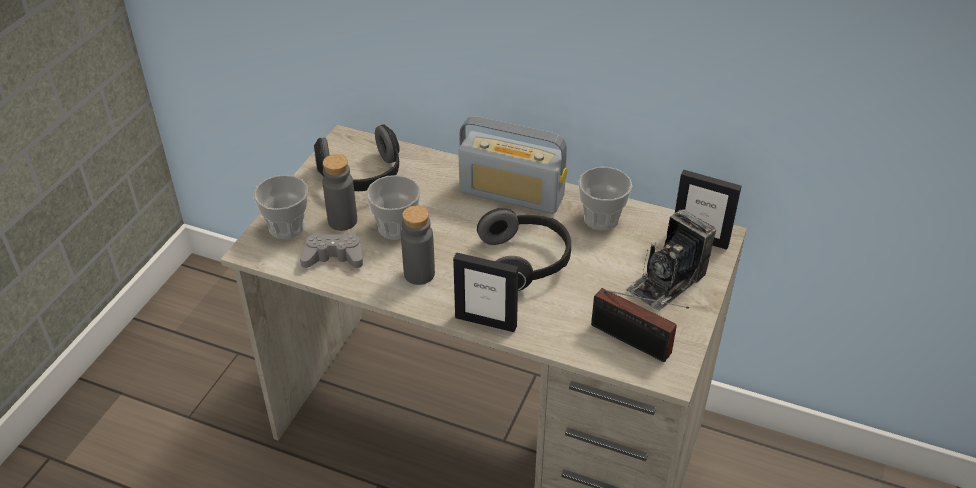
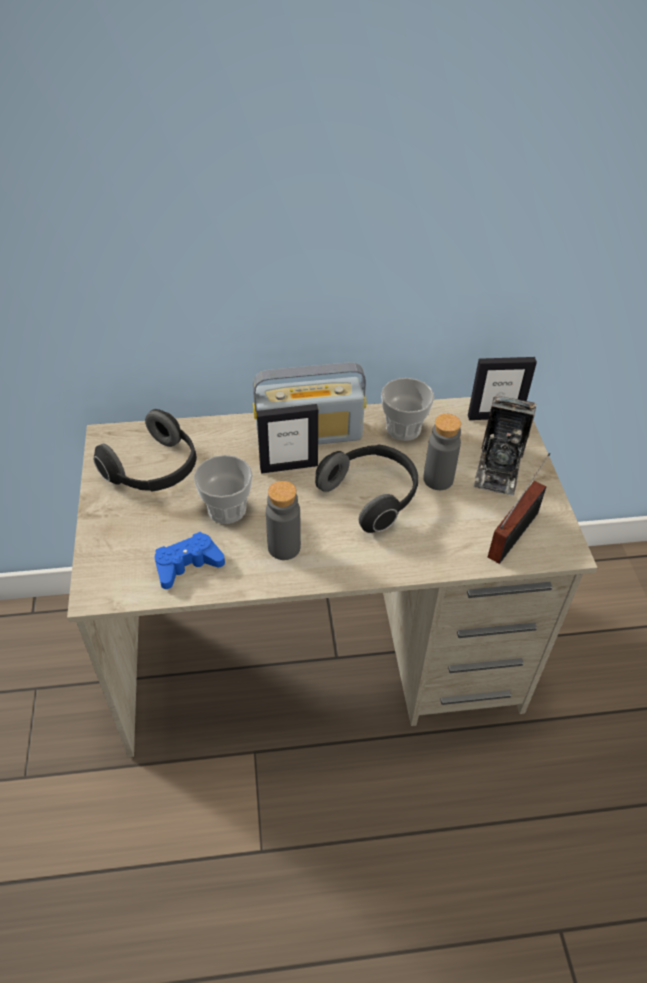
camera: 30 degrees left, 5 degrees up
(287, 227) = (115, 553): cup -> none
(333, 257) = (187, 565): grey game controller -> blue game controller
(342, 221) = (168, 523): grey bottle -> grey bottle (438, 479)
(486, 321) = (380, 568): picture frame -> picture frame (288, 466)
(634, 342) = (516, 532): radio -> radio turned 60 degrees counterclockwise

